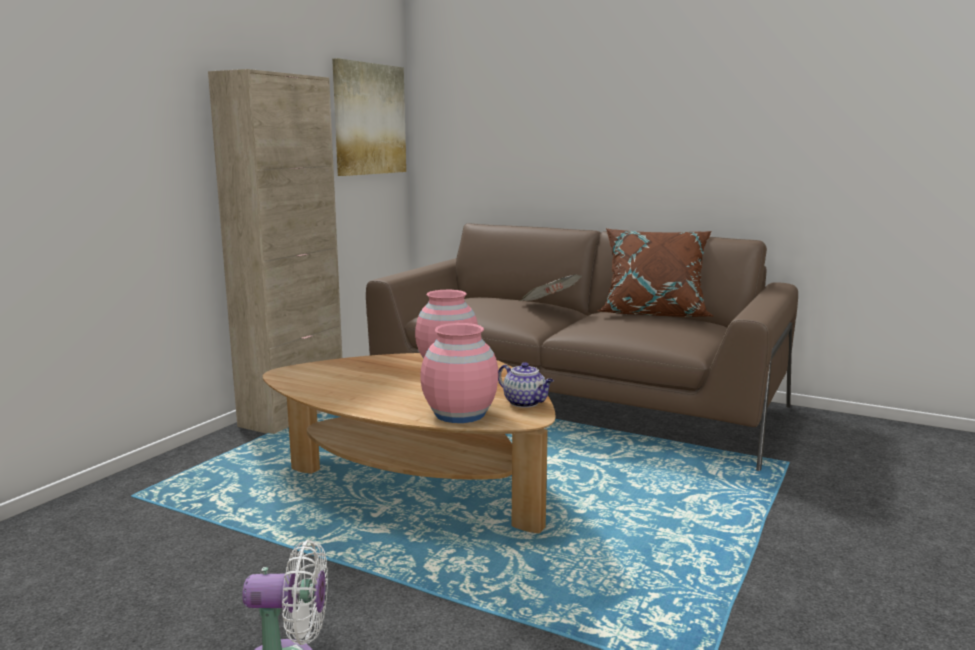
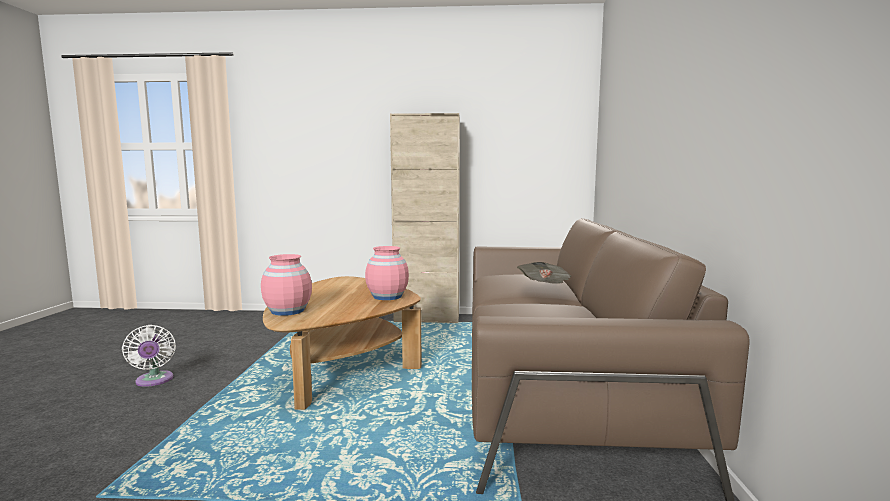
camera: 65 degrees right, 5 degrees down
(369, 119) = (544, 139): picture -> none
(525, 403) = (316, 319): teapot -> none
(654, 313) = (584, 315): brown pillow -> none

